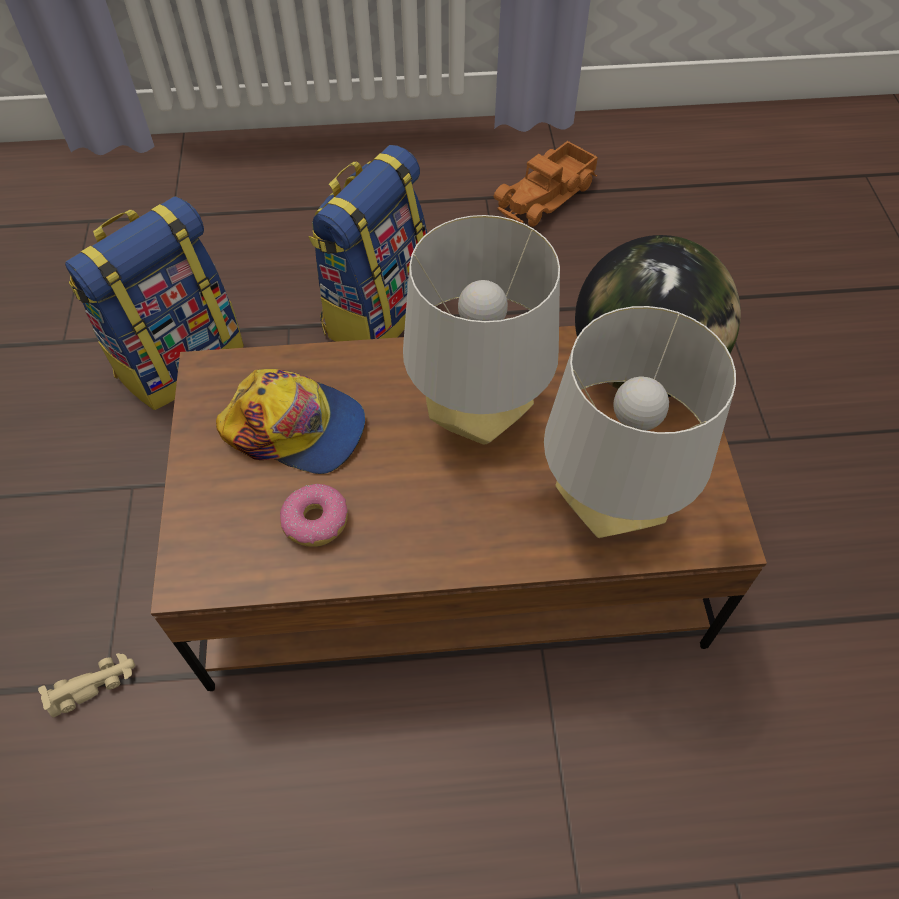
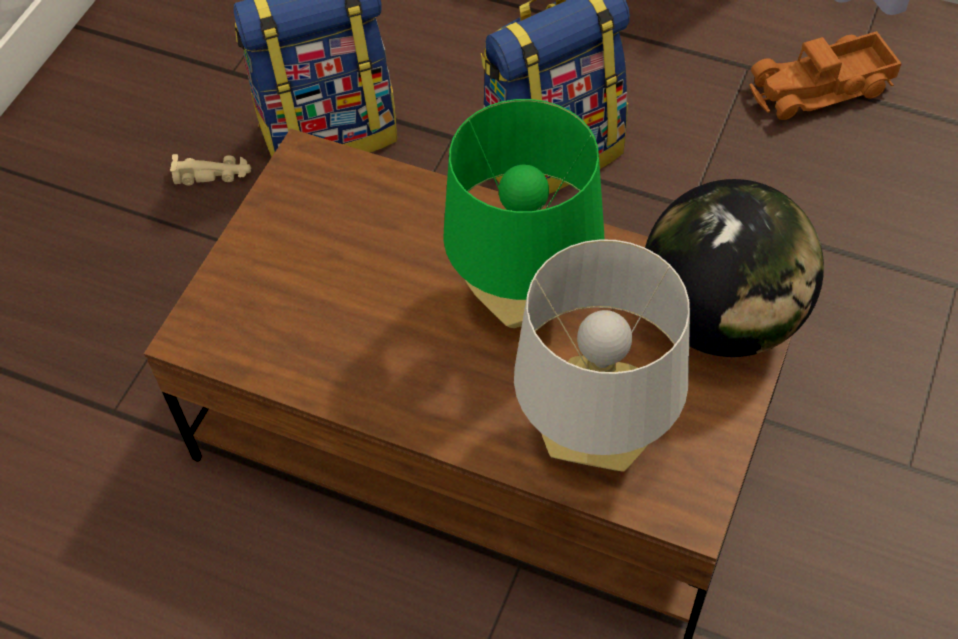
camera: 30 degrees right, 0 degrees up
(93, 685) = (102, 409): beige toy car -> beige toy car (213, 174)
(295, 428) = (351, 241): cap -> none
(316, 521) = (320, 334): donut -> none
(477, 417) = (524, 299): grey table lamp -> green table lamp

